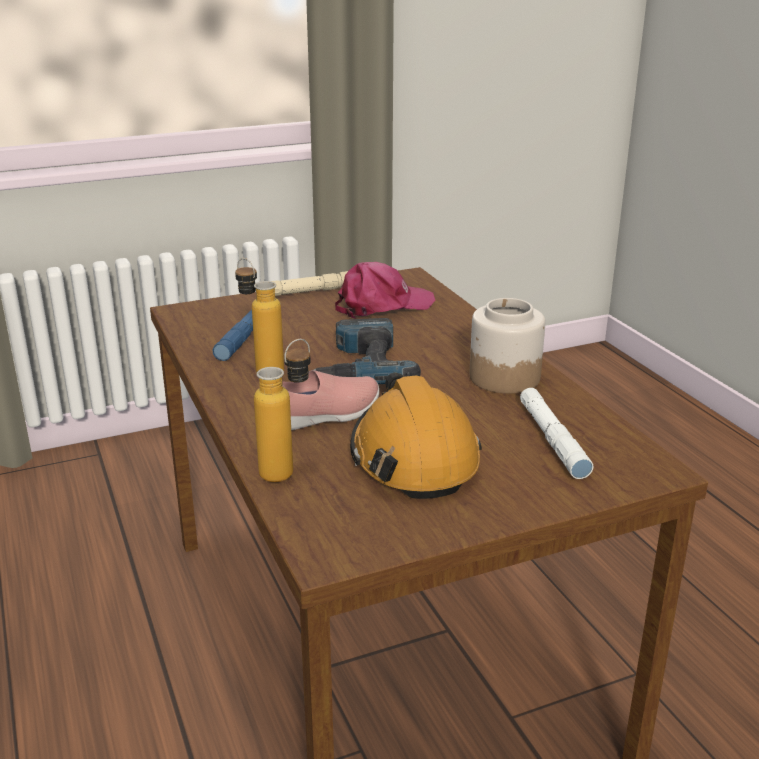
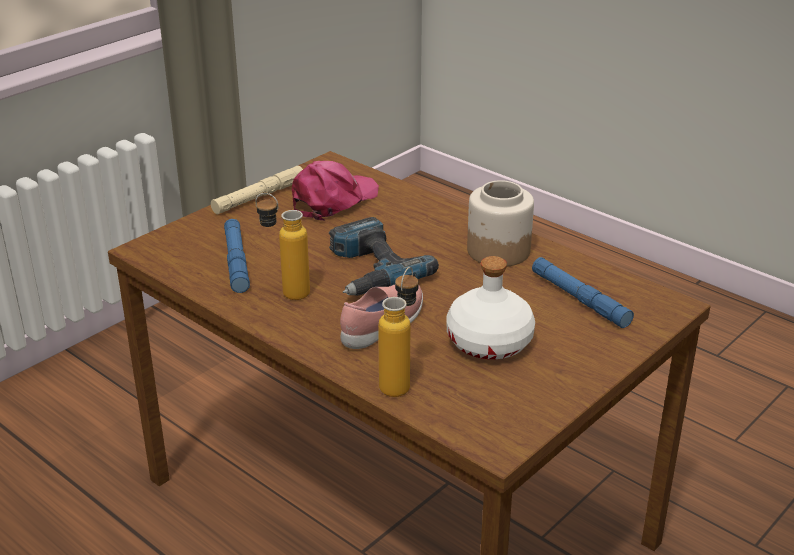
camera: 25 degrees left, 5 degrees up
(413, 457) = (489, 343): orange hard hat -> white bottle
(552, 440) = (579, 299): white flashlight -> blue flashlight

